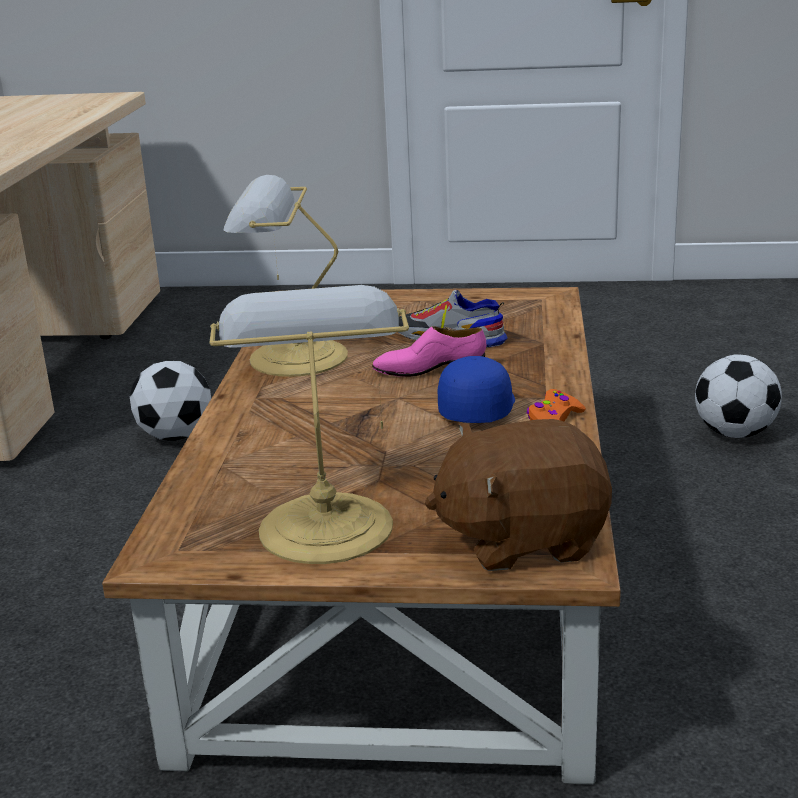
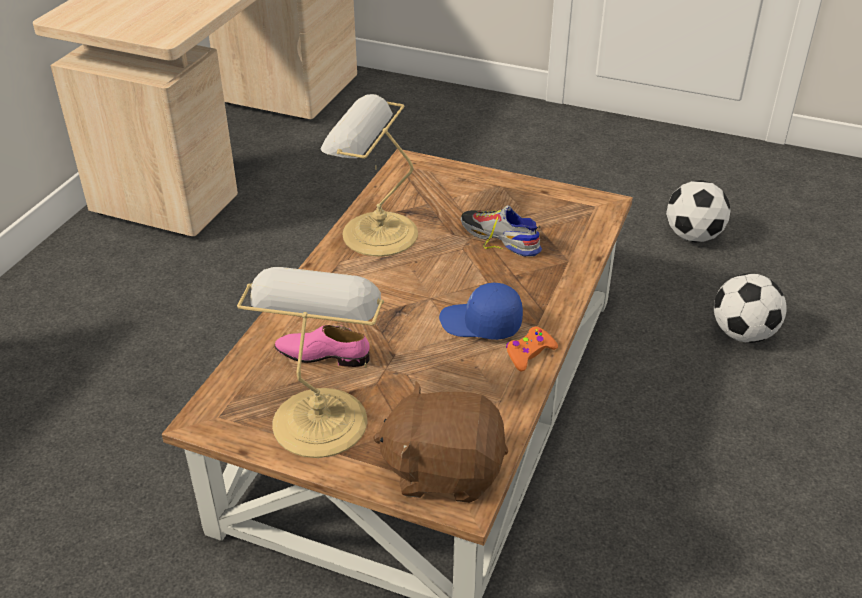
camera: 15 degrees right, 15 degrees up
(176, 436) = (316, 235): football -> football (693, 236)
(429, 370) = (467, 272): pink shoe -> pink shoe (322, 355)
(476, 408) = (480, 324): blue cap -> blue cap turned 105 degrees counterclockwise

